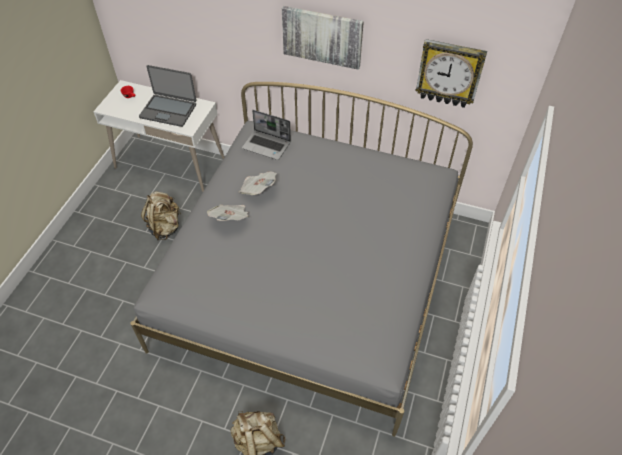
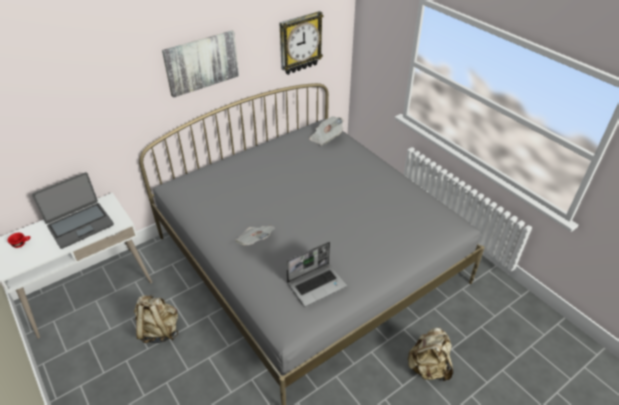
camera: 55 degrees left, 10 degrees down
(258, 189) = (241, 212): newspaper -> newspaper (326, 138)
(267, 145) = (201, 186): laptop -> laptop (317, 284)

